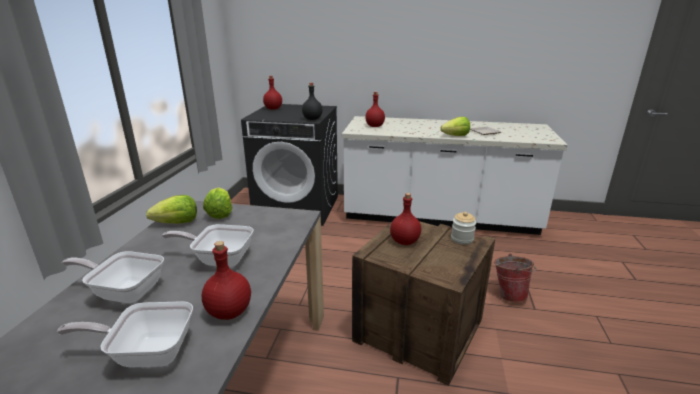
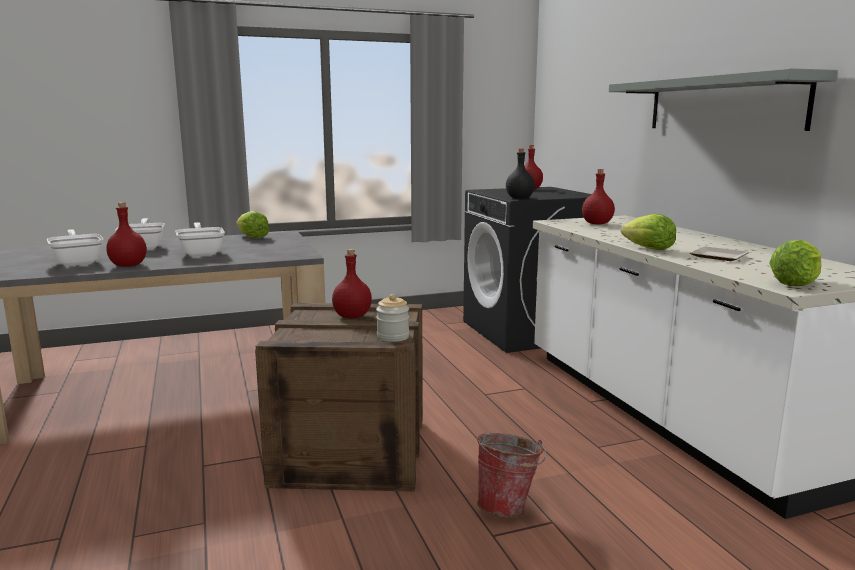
camera: 60 degrees right, 10 degrees down
(220, 213) = (281, 241): lettuce -> lettuce (796, 283)
(429, 47) = (722, 104): none -> grey shelf

